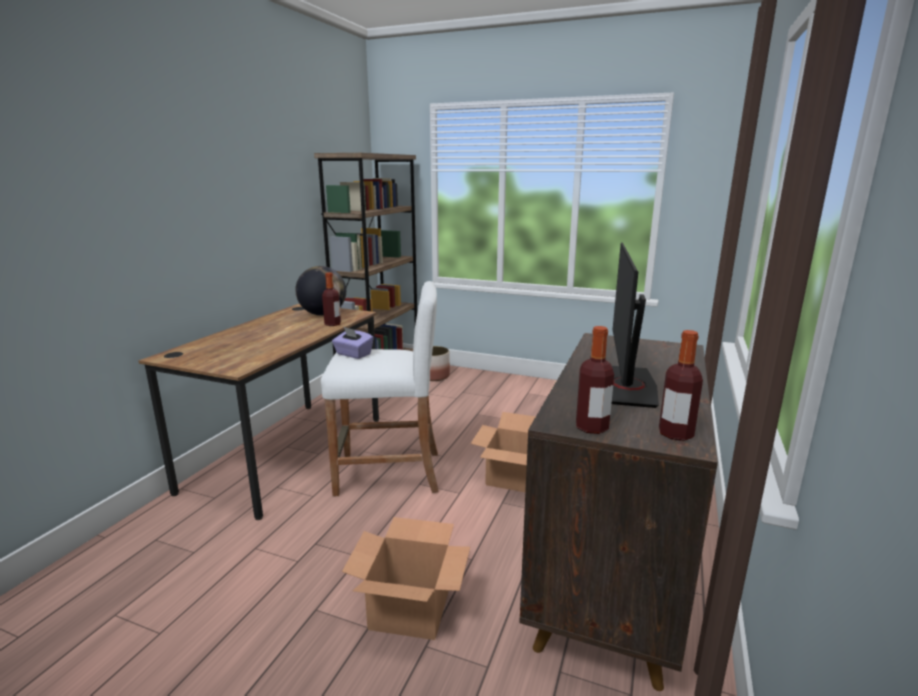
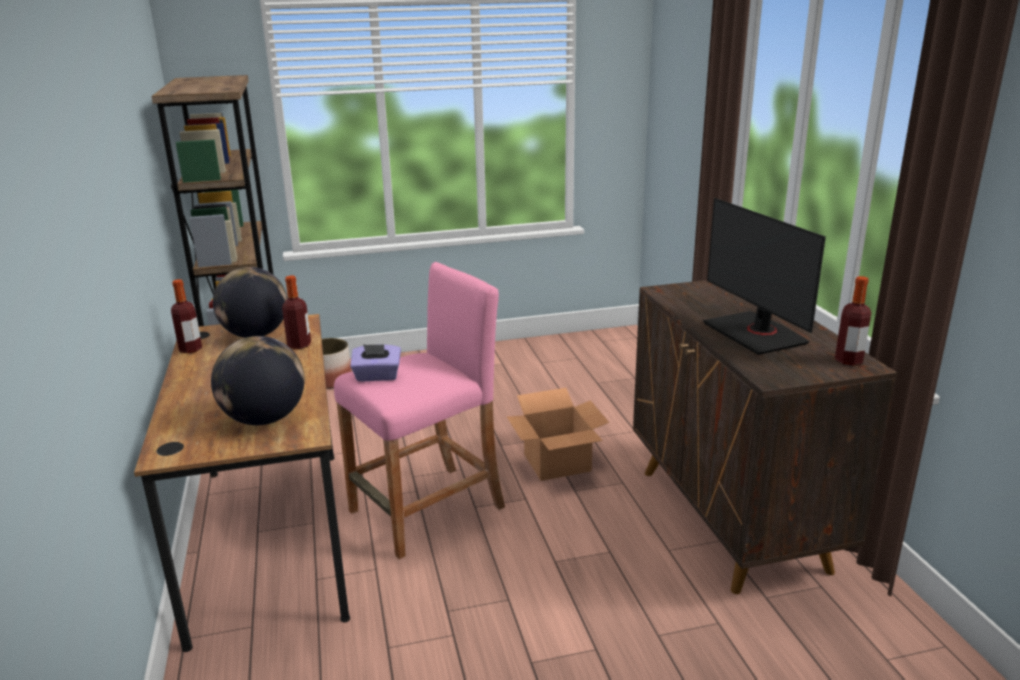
camera: 35 degrees left, 5 degrees up
(238, 354) = (264, 419): none -> globe
(388, 473) = (427, 510): white stool -> pink stool
(408, 610) = (610, 617): cardboard box -> none
(591, 427) = (797, 374): bottle -> bottle (190, 349)

